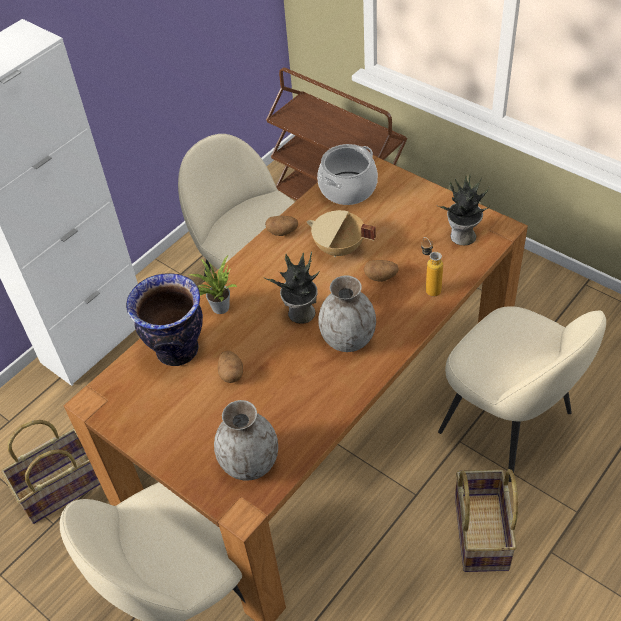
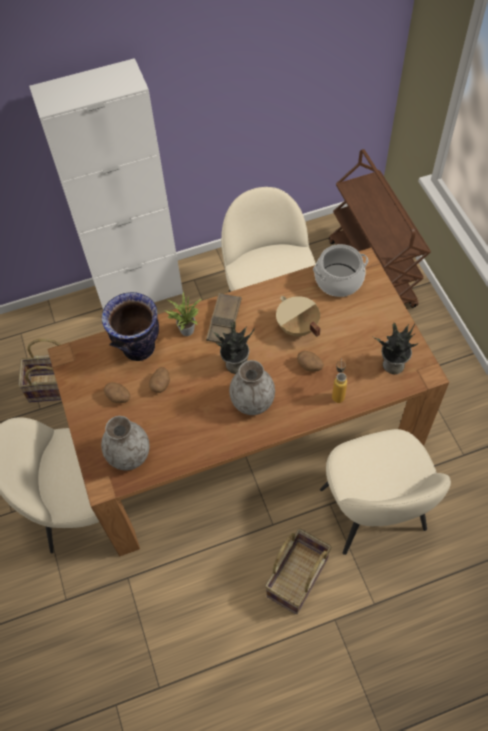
camera: 30 degrees right, 10 degrees up
(256, 279) = (224, 321): none -> brown tray
(282, 232) = (268, 292): potato -> potato (119, 397)

